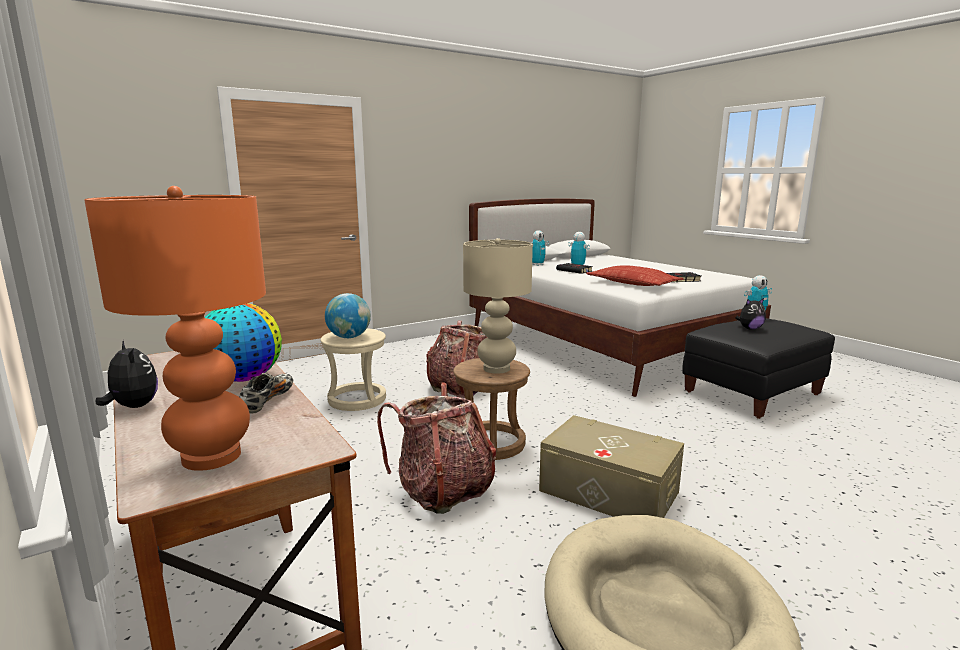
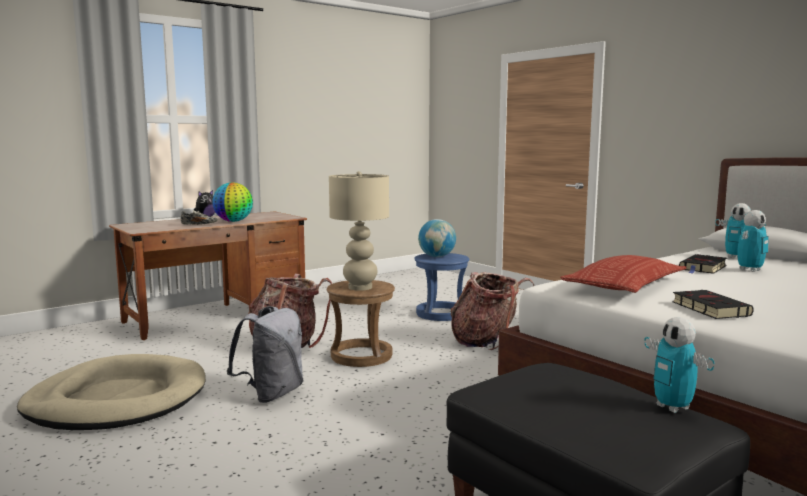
camera: 85 degrees right, 5 degrees down
(212, 456) = (146, 225): orange table lamp -> none
(356, 399) = (441, 313): beige stool -> blue stool
(608, 491) = (271, 394): beige storage box -> grey backpack
(749, 328) = (570, 390): plush toy -> none

